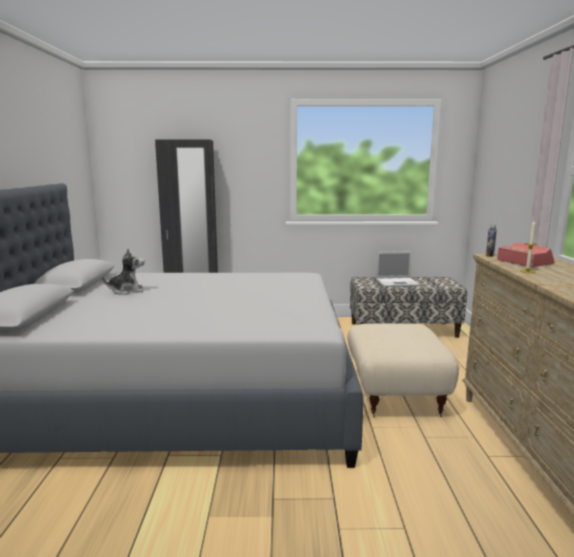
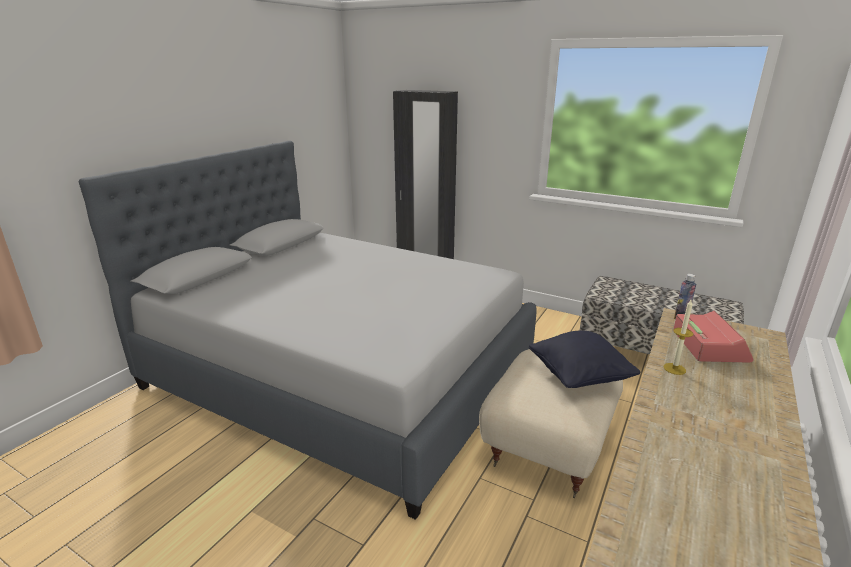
camera: 30 degrees right, 10 degrees up
(127, 291) = (304, 262): plush toy -> none
(398, 282) = (650, 297): laptop -> none
(409, 330) = (579, 378): none -> black pillow

